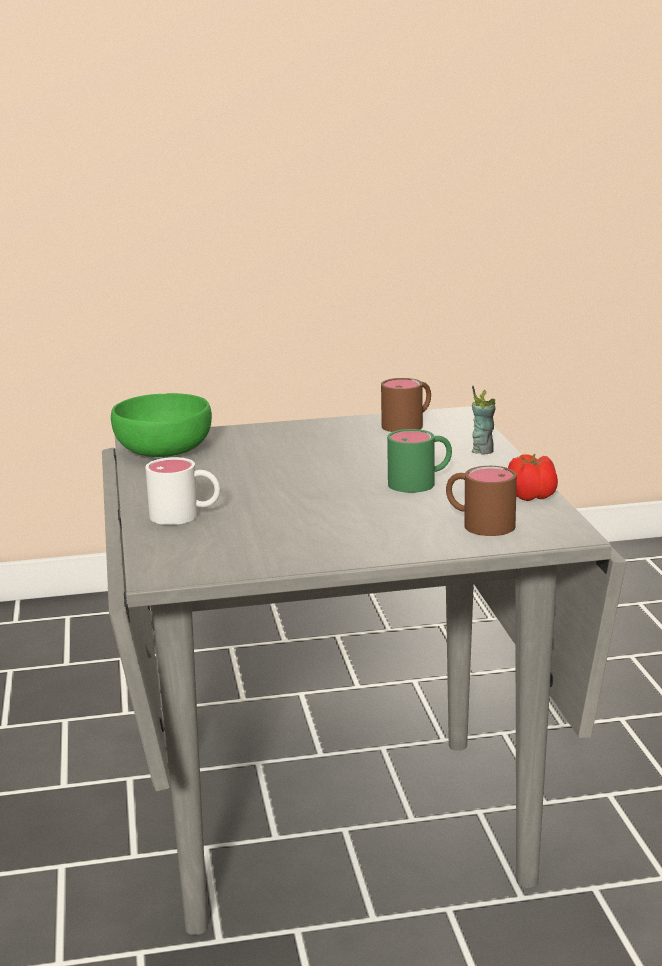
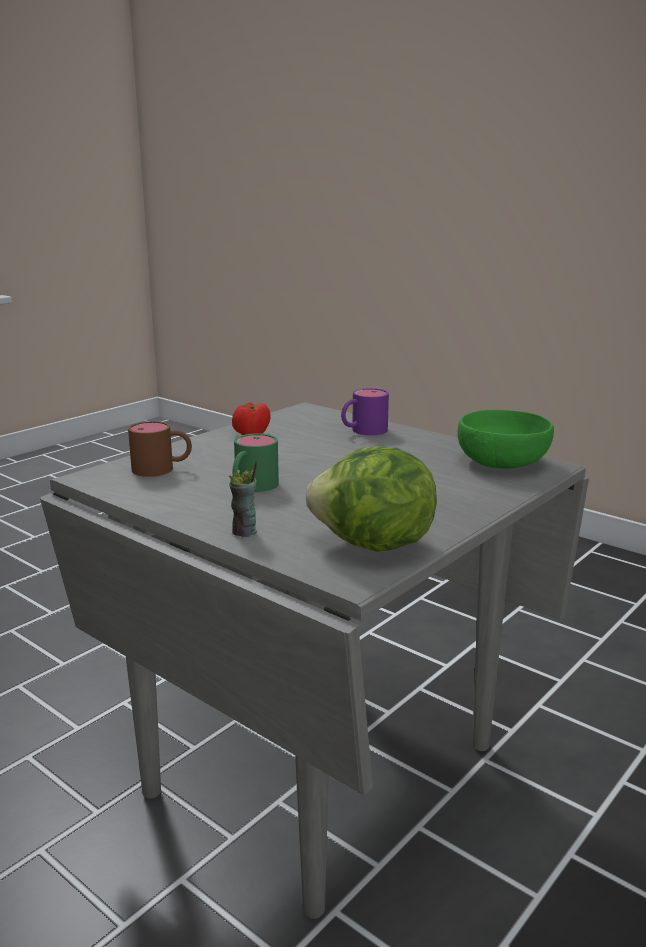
camera: 140 degrees right, 0 degrees up
(185, 515) = (362, 431): white mug -> purple mug
(409, 424) = (373, 546): brown mug -> lettuce
(532, 497) = (142, 497): tomato -> tomato (251, 434)

